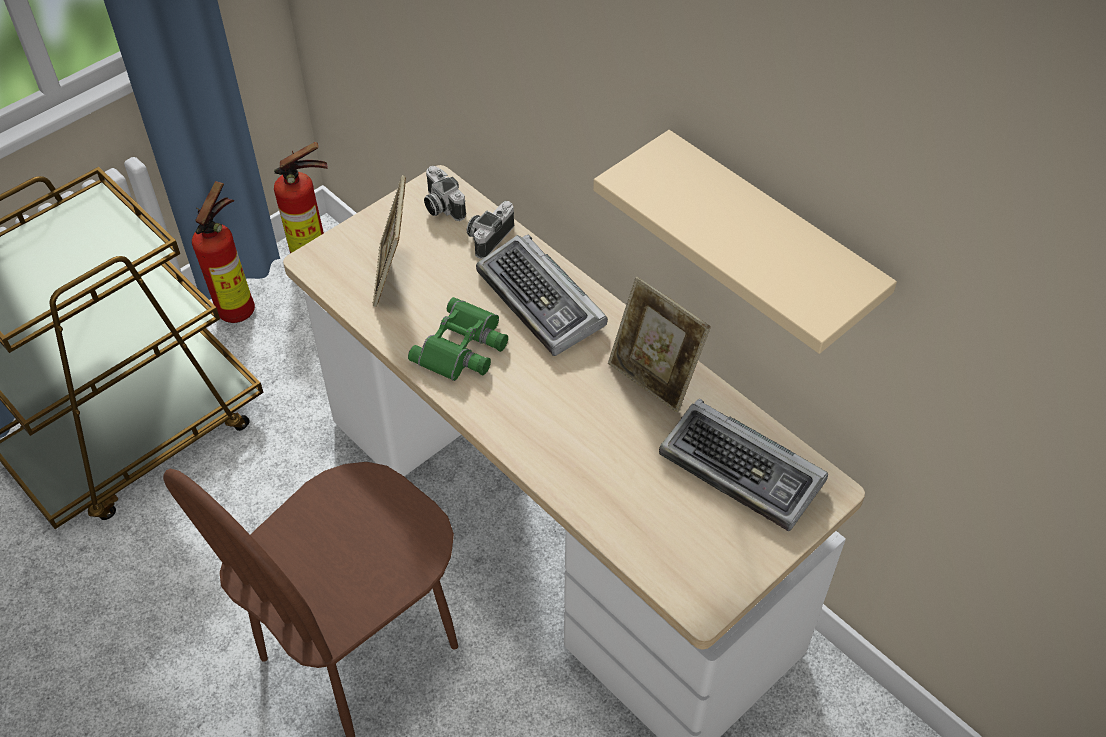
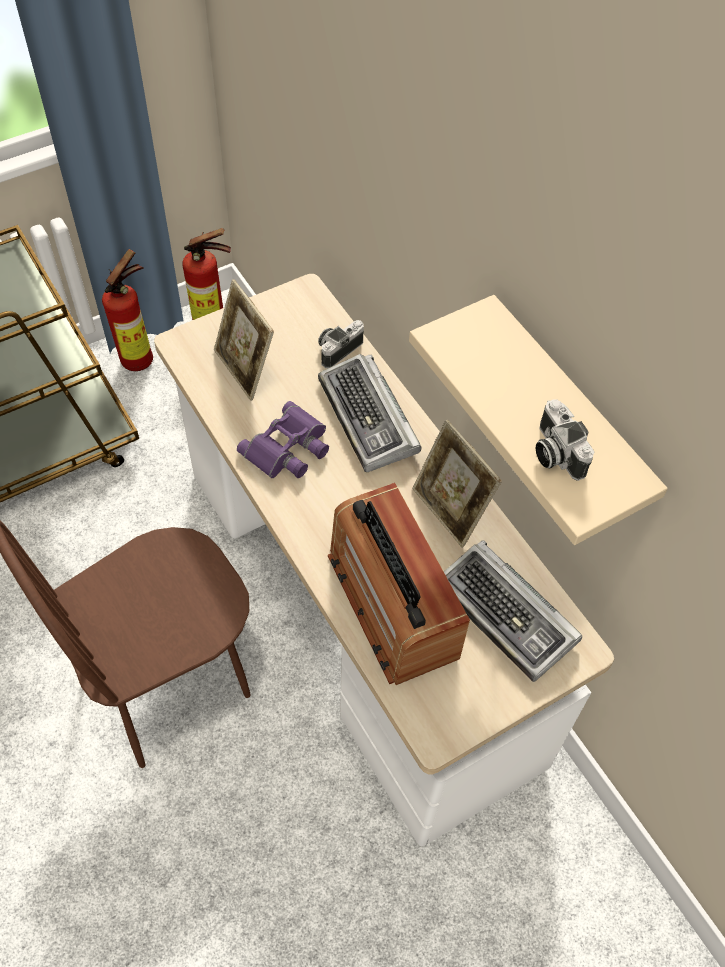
camera: 10 degrees right, 5 degrees up
(393, 275) = (245, 369): picture frame -> picture frame turned 45 degrees counterclockwise
(441, 206) = (303, 312): camera -> camera (554, 452)
(463, 348) = (288, 449): green binoculars -> purple binoculars
(618, 483) = (392, 604): none -> radio

